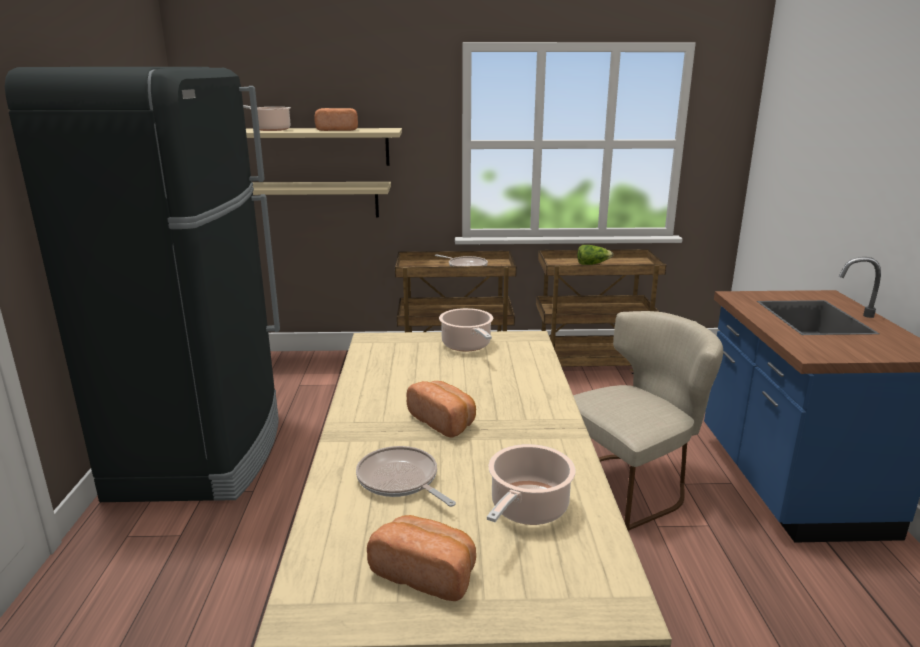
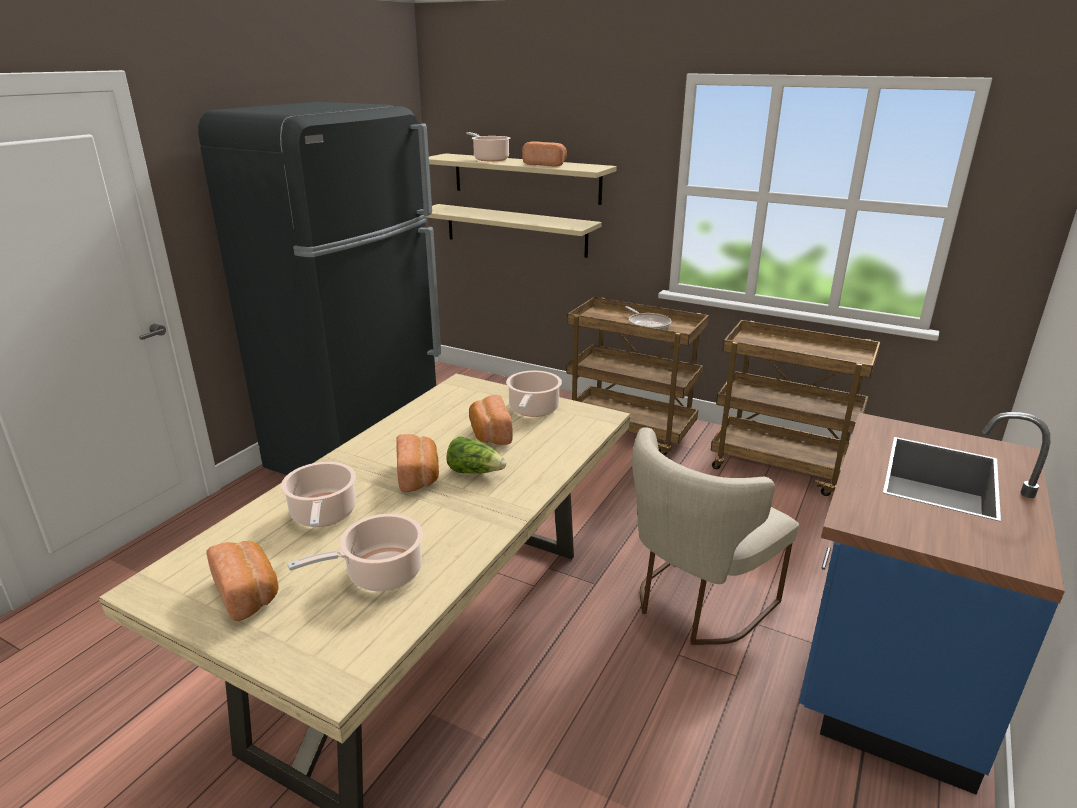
camera: 30 degrees right, 5 degrees up
(400, 480) = (323, 515): frying pan -> cooking pot
(457, 372) = (489, 434): none -> bread
(592, 264) = (793, 348): lettuce -> lettuce (475, 472)
(632, 484) = (696, 603): beige chair -> beige chair turned 135 degrees clockwise

